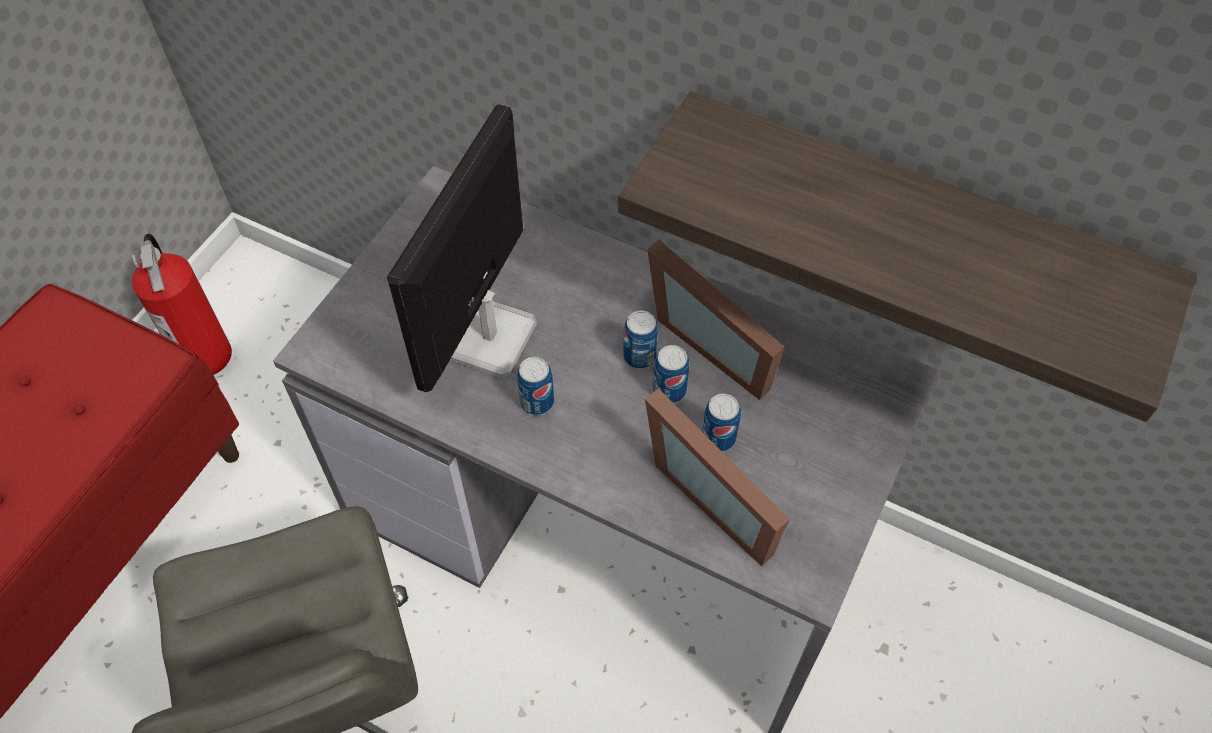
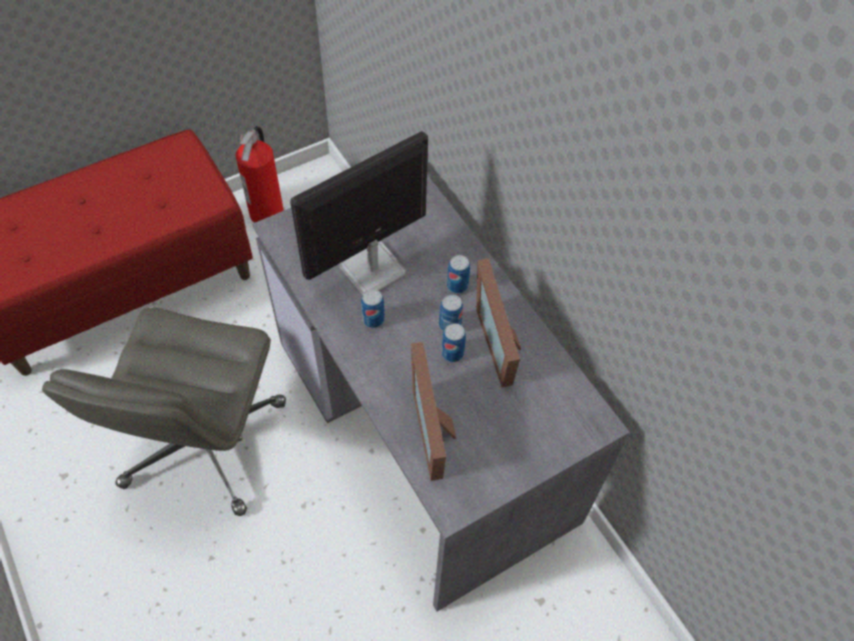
camera: 30 degrees right, 0 degrees up
(718, 438) = (460, 395): can -> can (457, 285)
(912, 222) = (632, 320): shelf -> none

